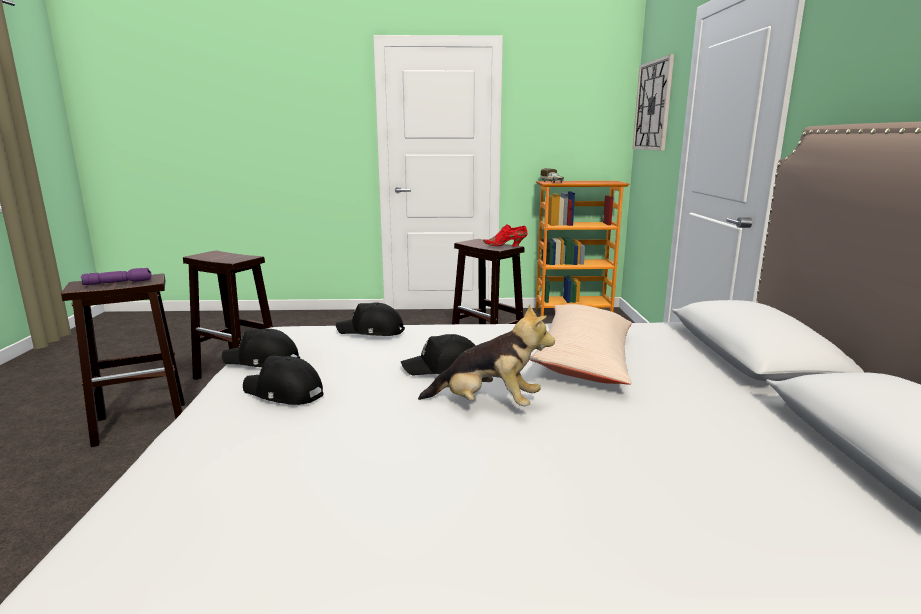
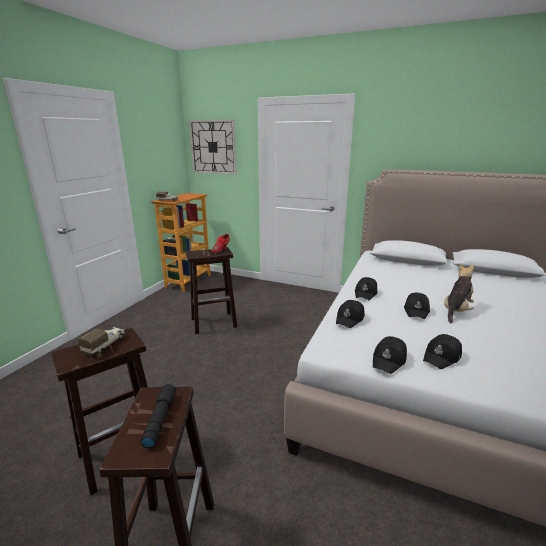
camera: 65 degrees left, 5 degrees up
(119, 283) = (160, 419): purple flashlight -> black flashlight
(229, 256) = (105, 344): none -> toy truck
(486, 334) = (366, 293): none -> black cap
(585, 358) = (405, 283): beige pillow -> none

